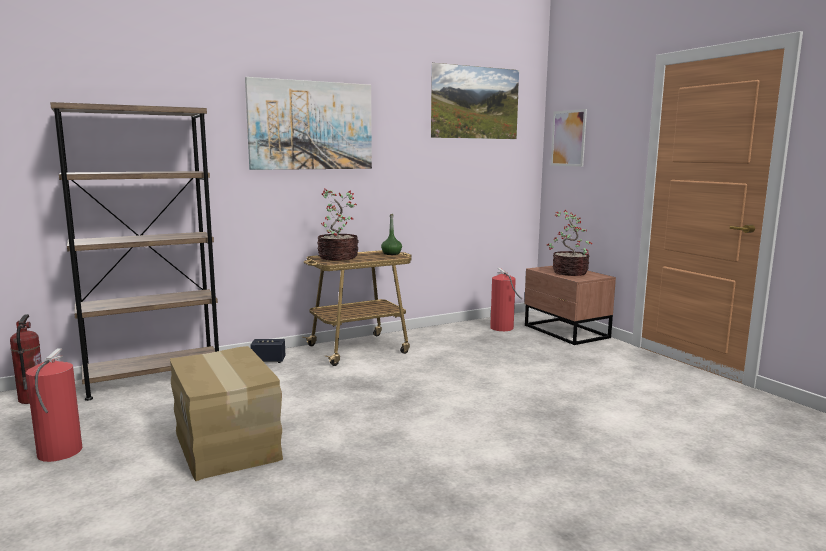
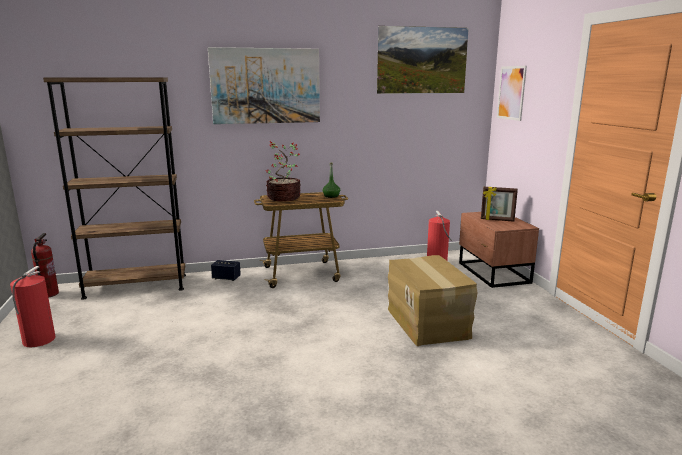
camera: 15 degrees right, 5 degrees up
(228, 443) = (150, 349): cardboard box -> cardboard box (428, 322)
(568, 272) = (497, 220): potted plant -> picture frame

